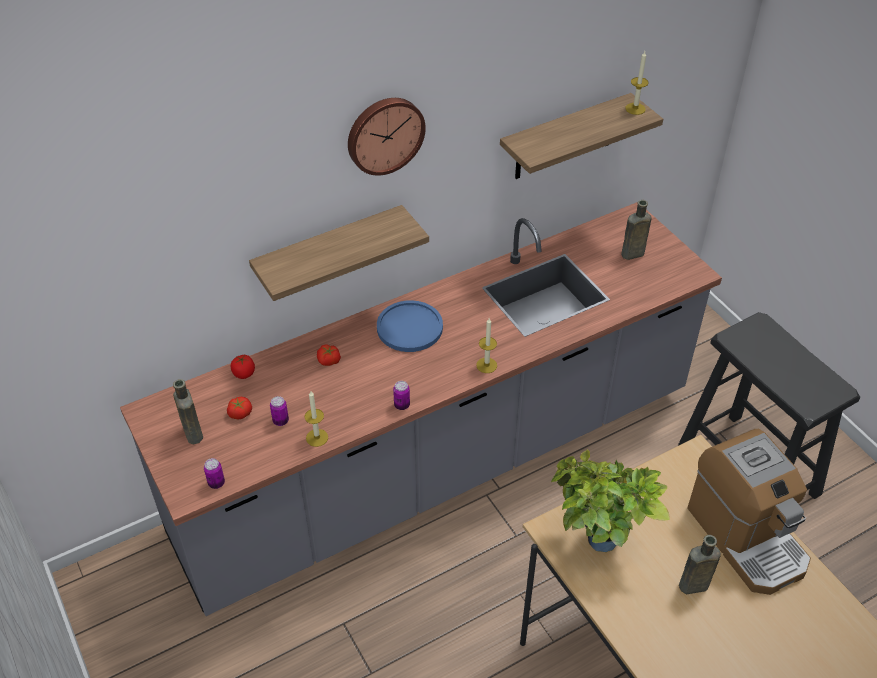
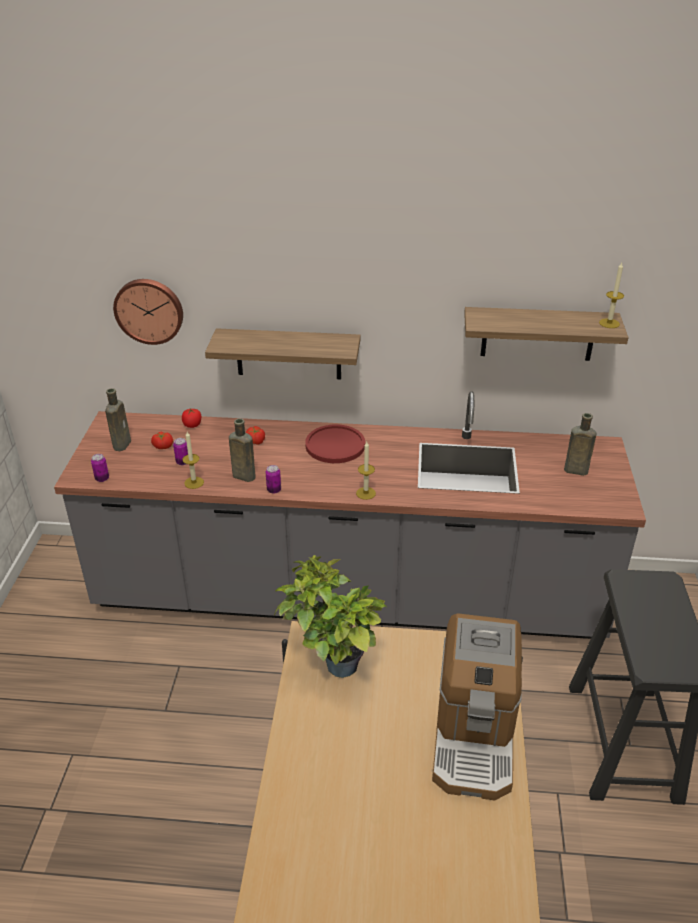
camera: 35 degrees right, 10 degrees down
(384, 134) = (346, 258): wall clock -> wall clock (149, 310)
(409, 327) = (335, 445): blue plate -> red plate
(691, 586) = (381, 743): brown bottle -> brown bottle (242, 476)

